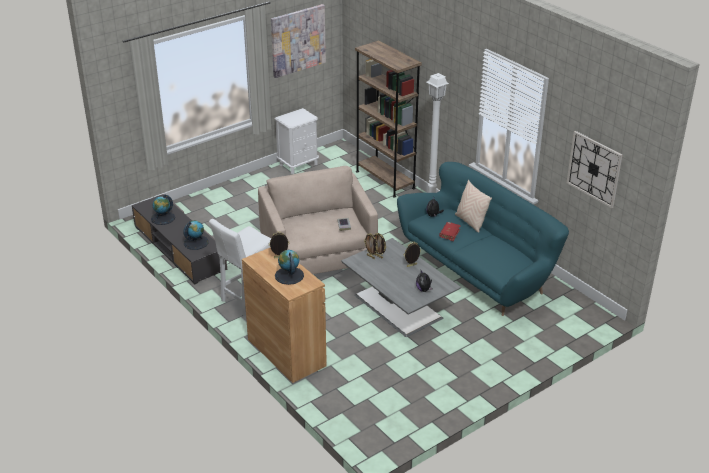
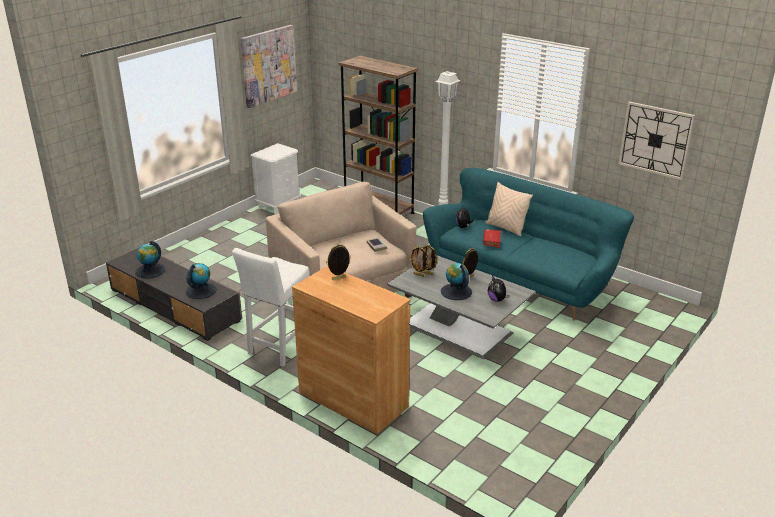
camera: 15 degrees left, 5 degrees down
(289, 275) = (361, 296): globe -> globe (456, 292)

